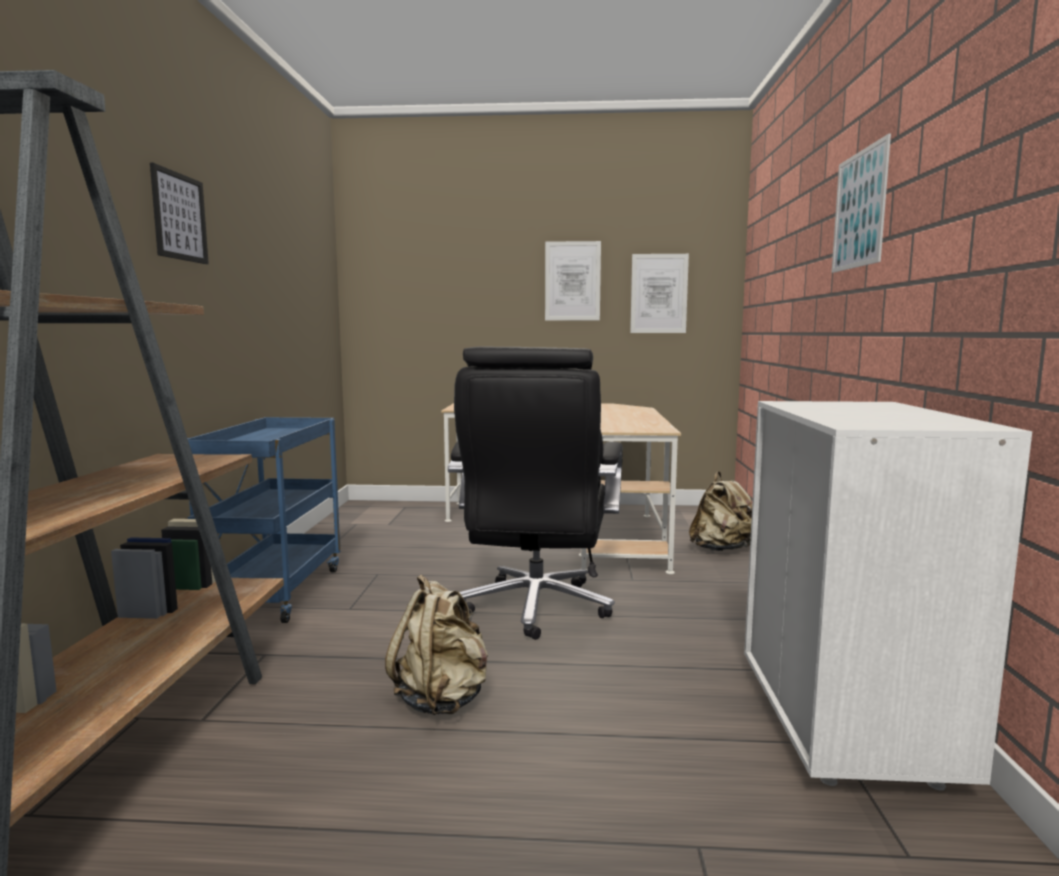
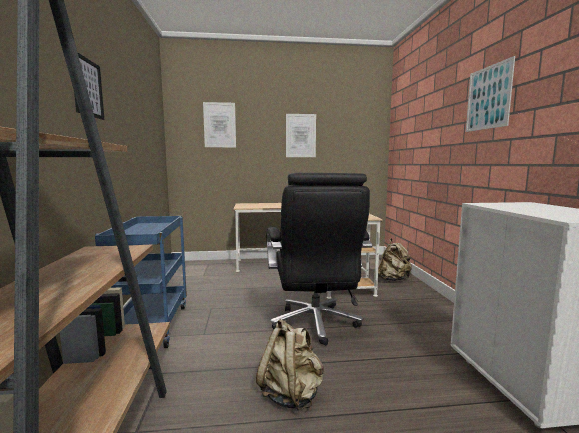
camera: 10 degrees left, 0 degrees up
(659, 293) = (346, 143): picture -> picture (219, 125)

